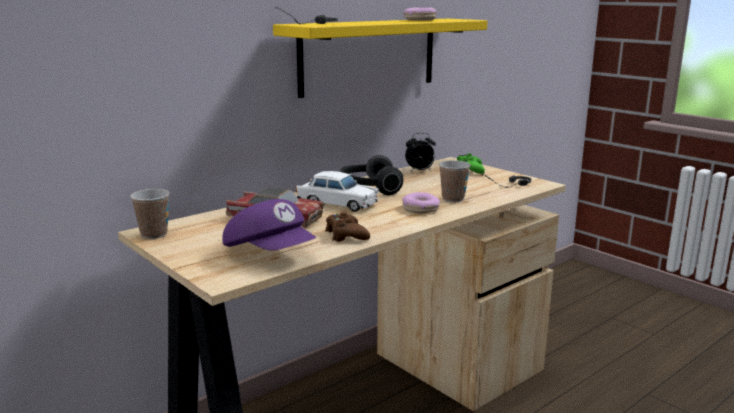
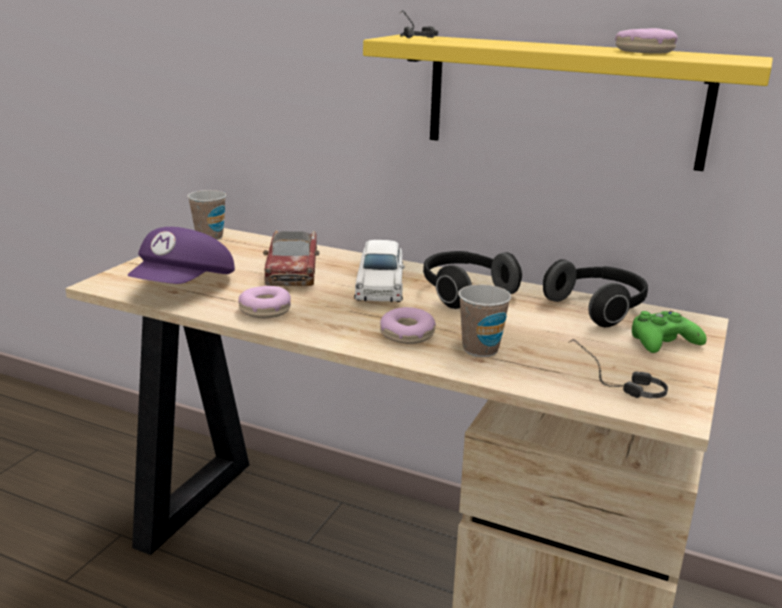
camera: 65 degrees right, 5 degrees up
(346, 235) = (265, 310): brown game controller -> donut
(419, 171) = (597, 308): alarm clock -> headphones

